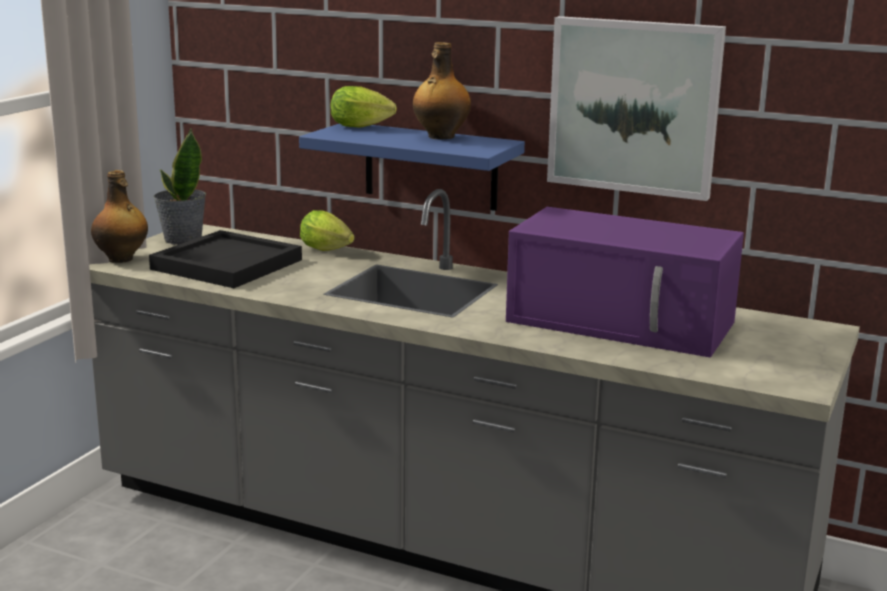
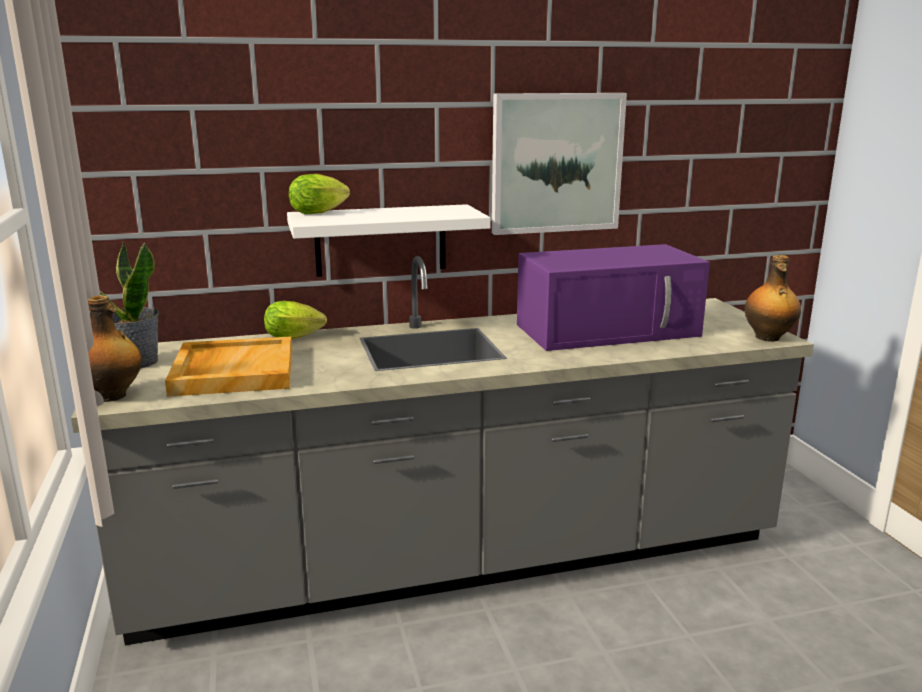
camera: 40 degrees left, 0 degrees up
(227, 264) = (233, 371): black tray -> beige tray
(430, 166) = (381, 240): blue shelf -> white shelf
(440, 137) = (405, 210): bottle -> bottle (768, 338)

